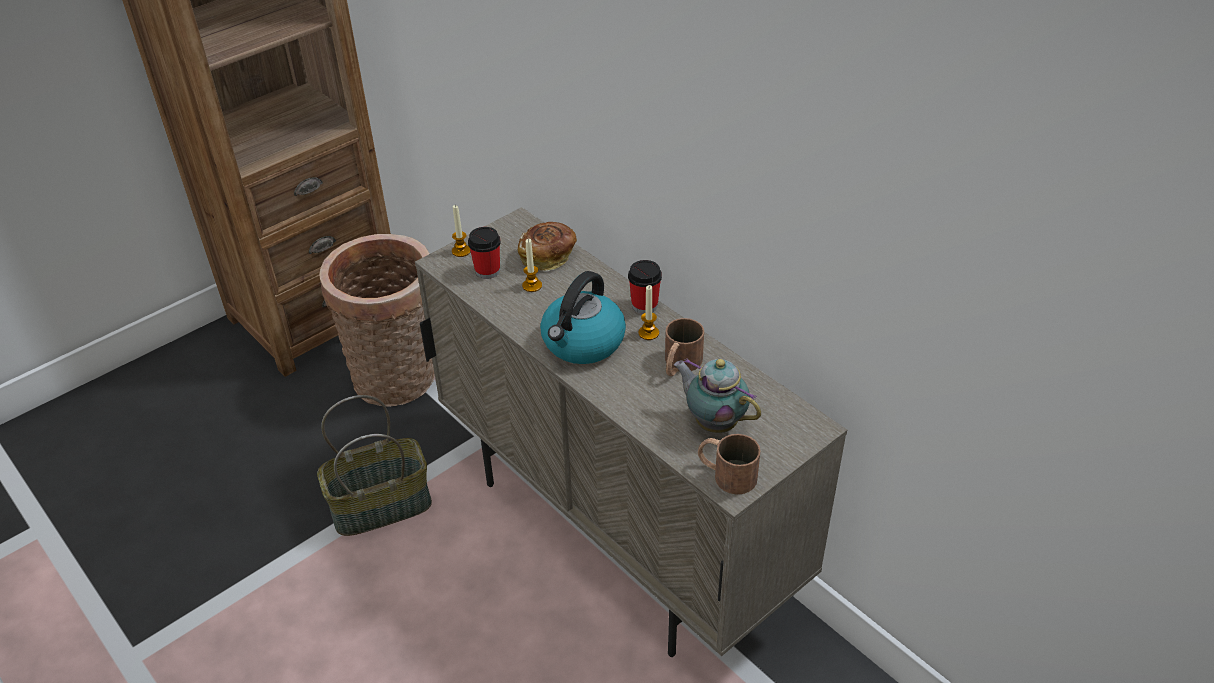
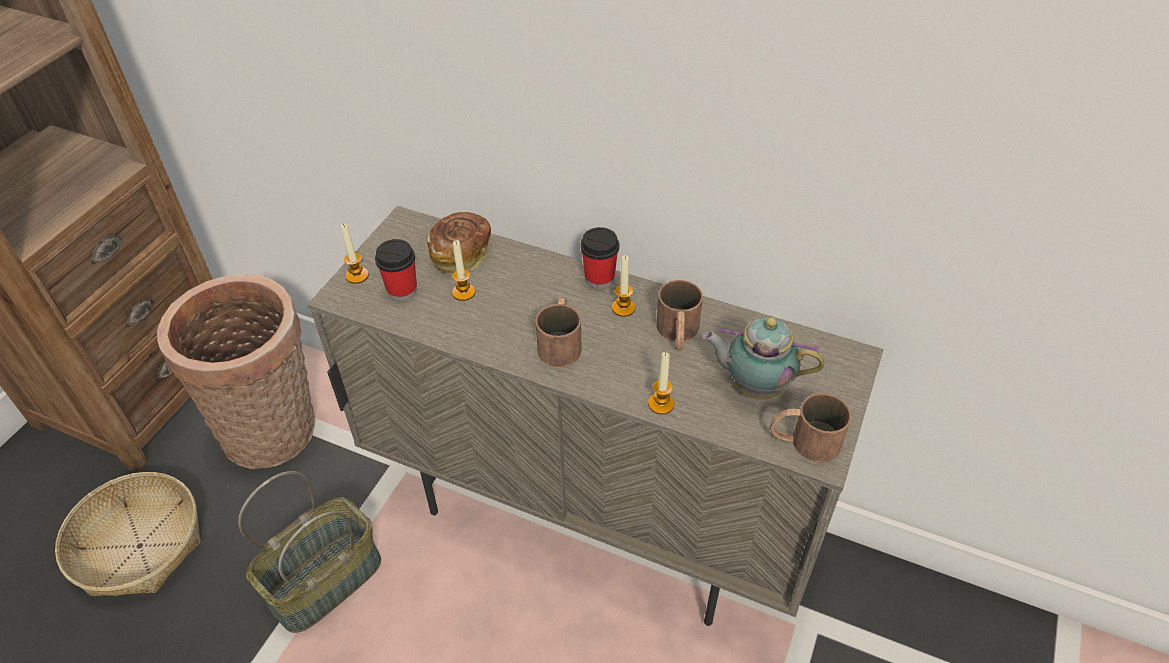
camera: 25 degrees left, 5 degrees up
(262, 431) = (139, 545): none -> basket
(583, 343) = (560, 341): kettle -> brown mug
(630, 411) = (661, 404): none -> candle

